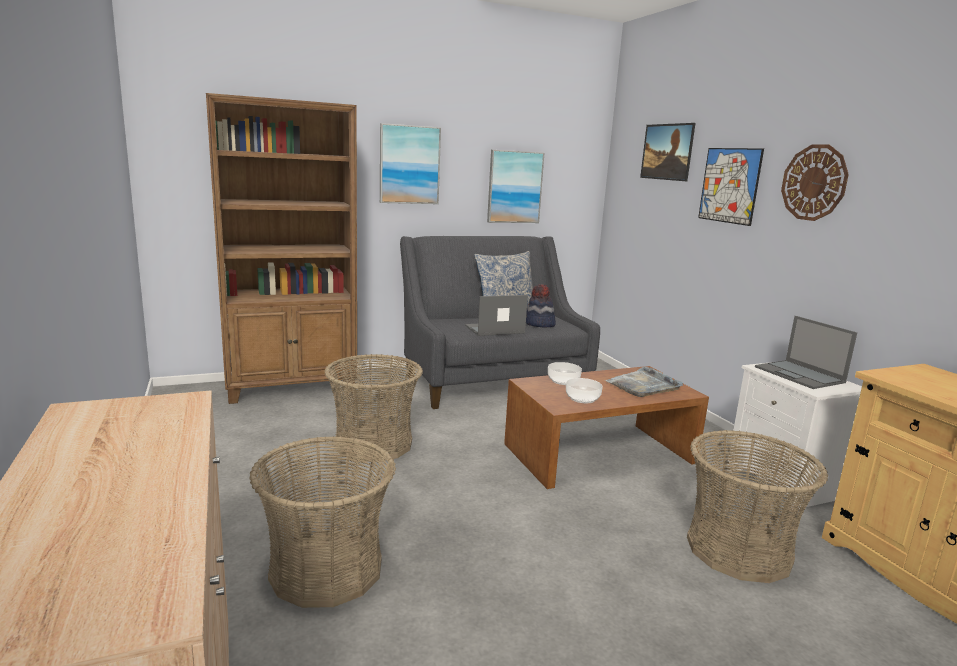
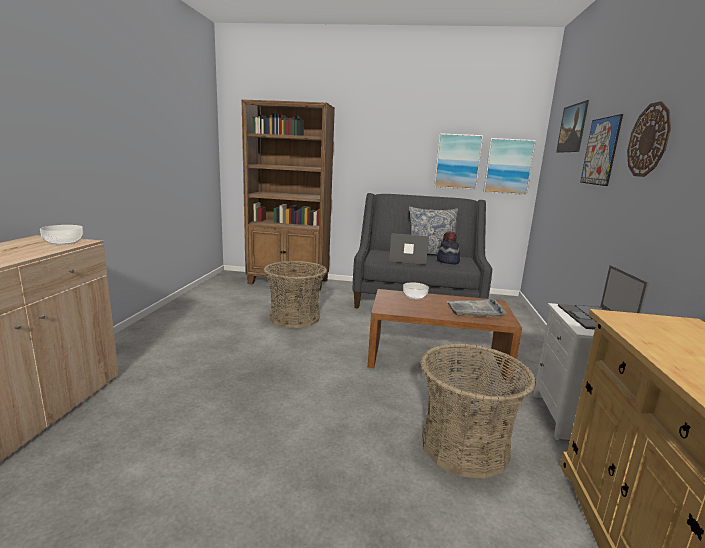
camera: 30 degrees right, 0 degrees up
(326, 569) = (190, 369): basket -> none
(409, 165) = (377, 144): picture -> picture (508, 166)
(582, 398) = (410, 308): bowl -> bowl (63, 242)

